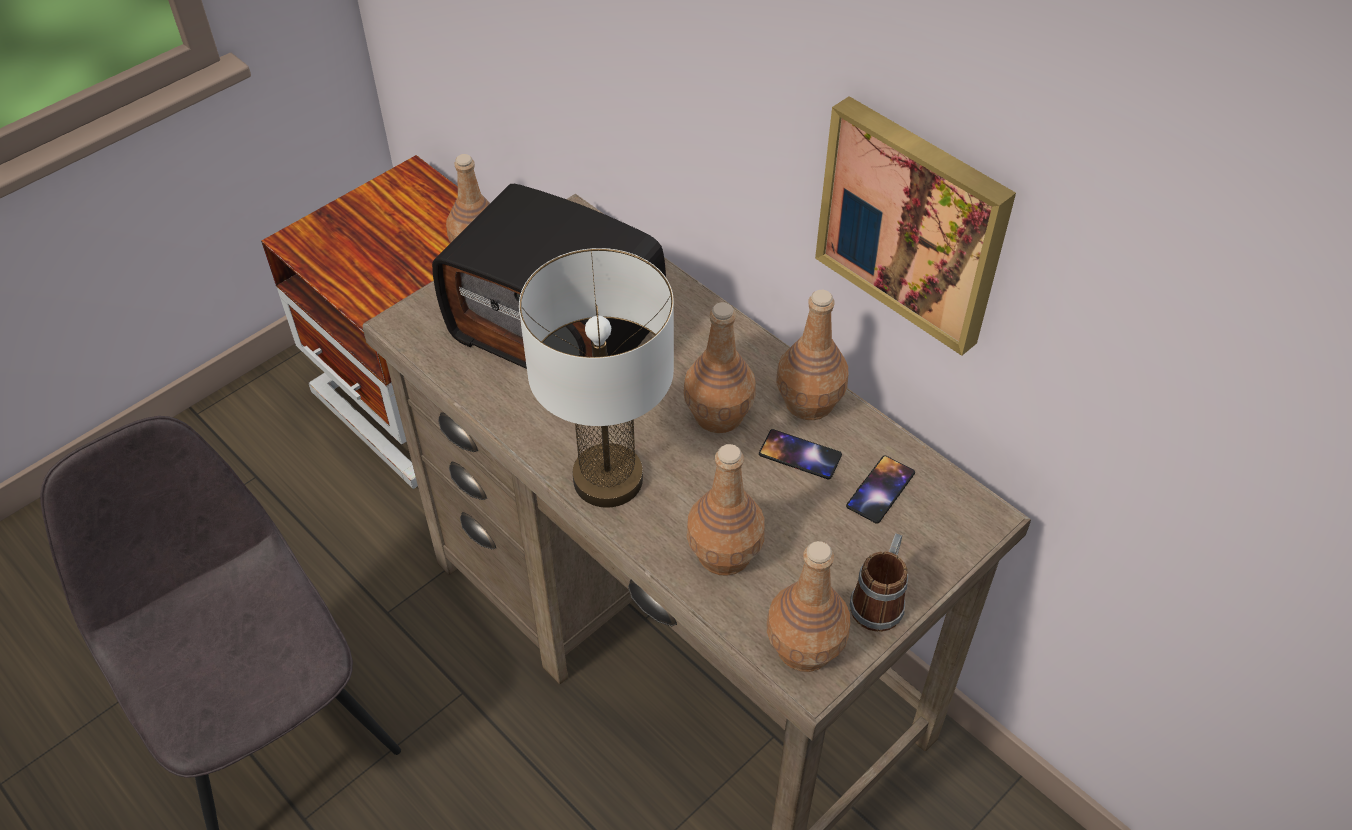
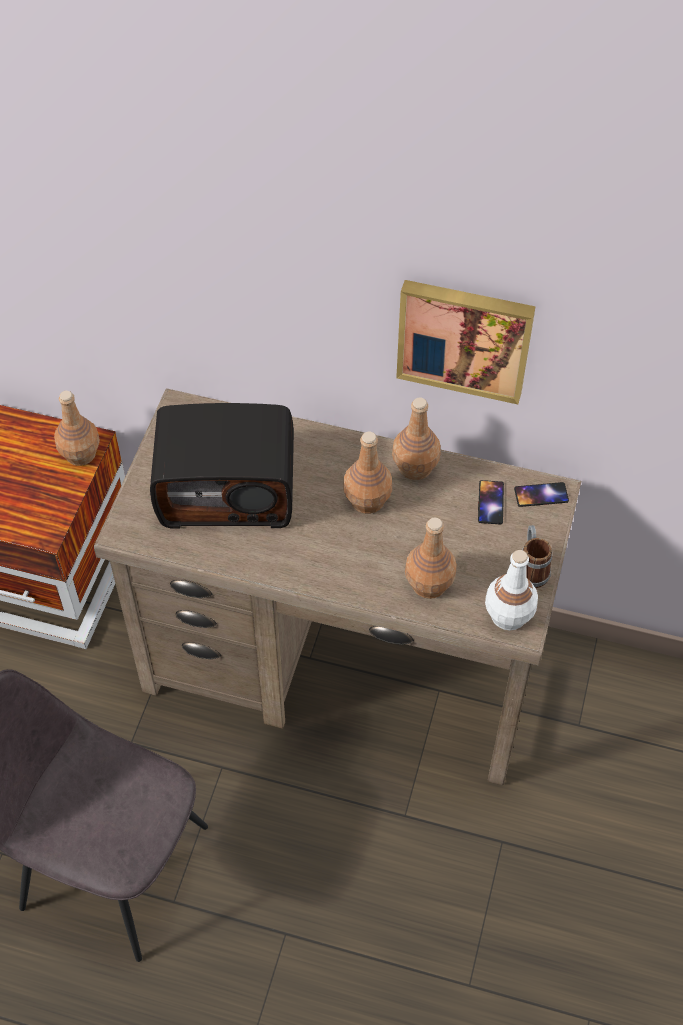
camera: 30 degrees left, 5 degrees up
(608, 480) = (331, 572): table lamp -> none
(800, 455) = (432, 503): phone -> phone (541, 495)
(805, 646) = (508, 614): brown bottle -> white bottle

